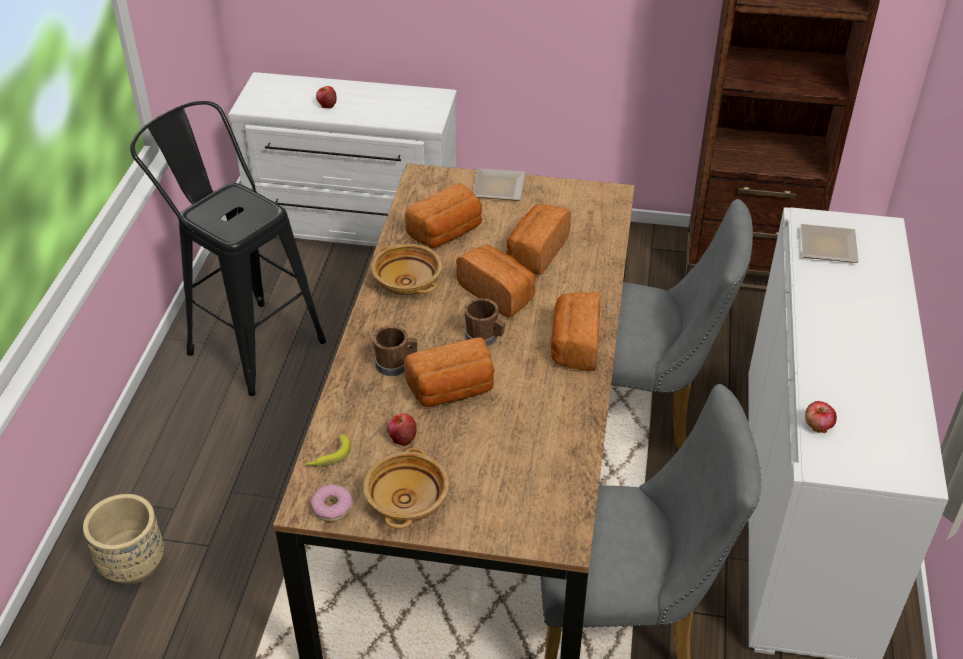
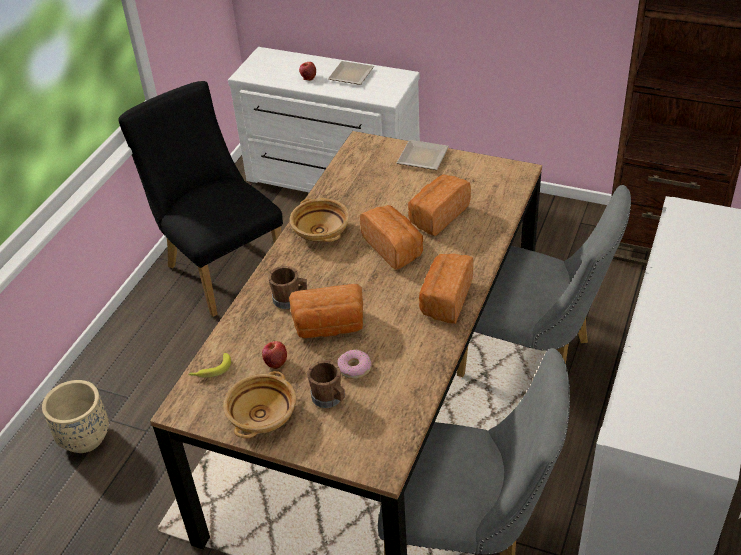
camera: 15 degrees right, 0 degrees up
(247, 341) = (221, 267): black stool -> black chair
(332, 507) = (200, 413): donut -> donut (354, 368)
(447, 233) = (367, 192): bread -> none
(485, 338) = (370, 285): brown mug -> brown mug (329, 398)
(817, 426) = (634, 397): apple -> none
(829, 246) = (697, 234): plate -> plate (353, 75)

